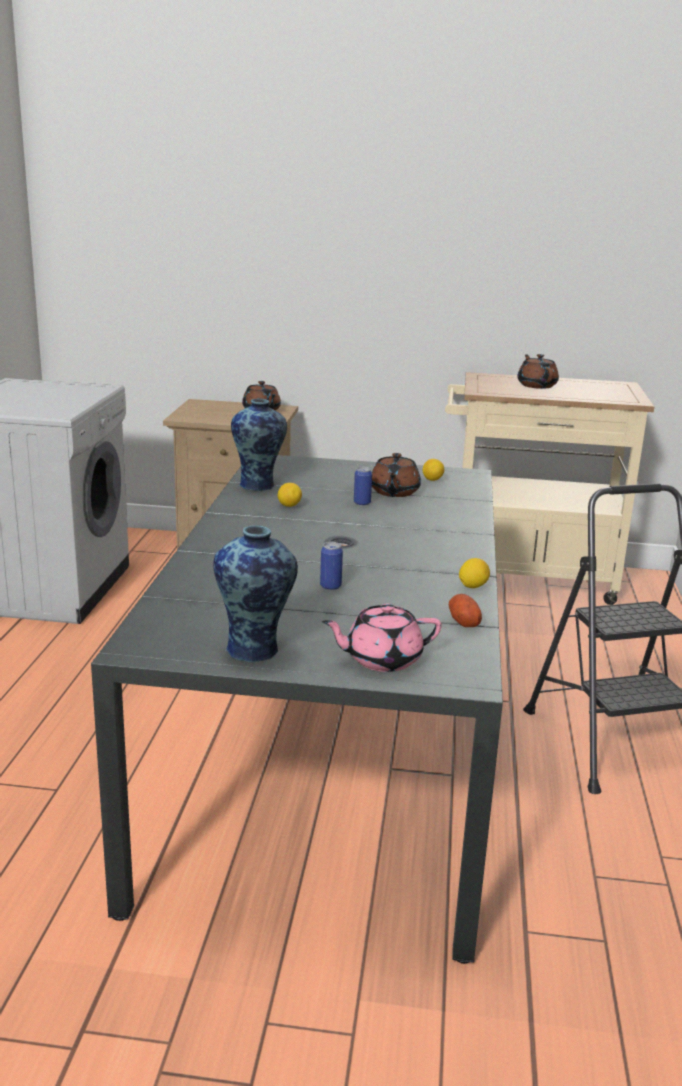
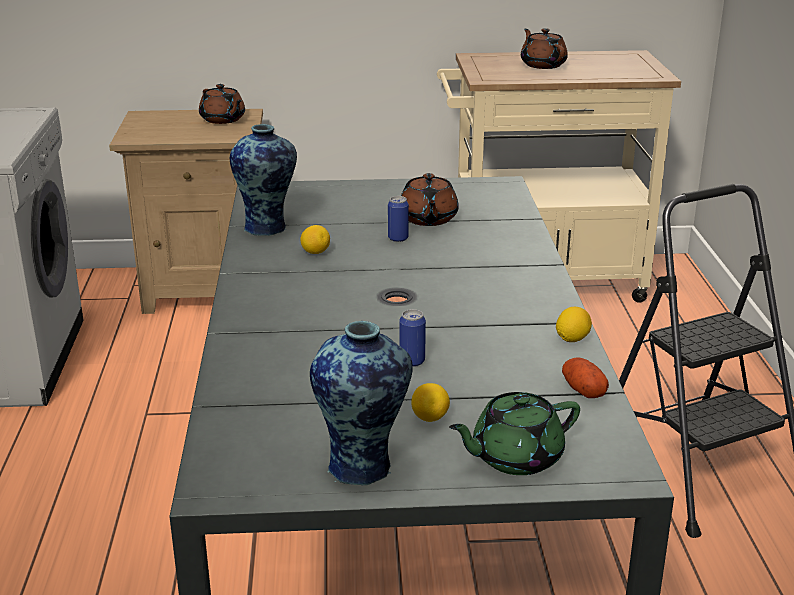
camera: 10 degrees left, 5 degrees up
(381, 659) = (515, 457): pink teapot -> green teapot
(432, 480) = (464, 197): lemon -> lemon (430, 418)

